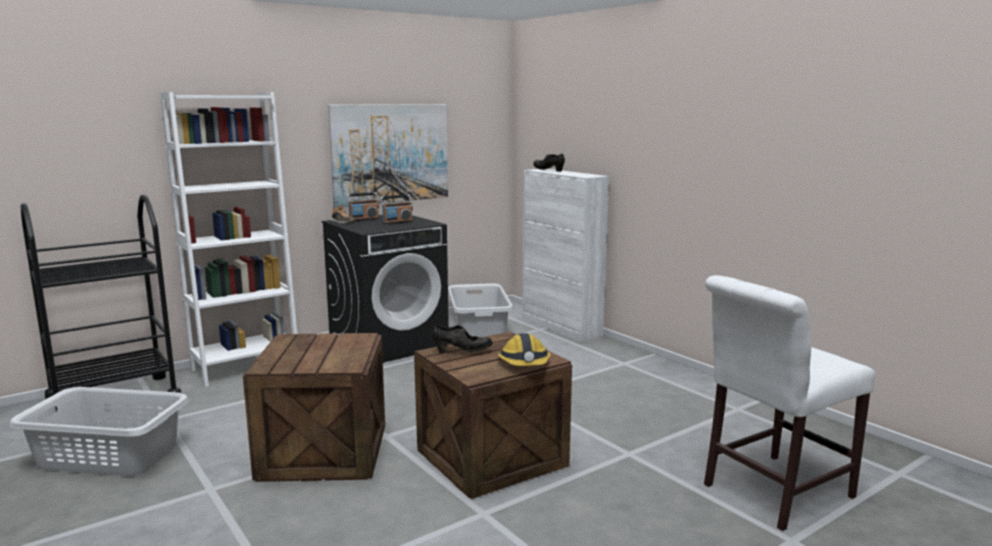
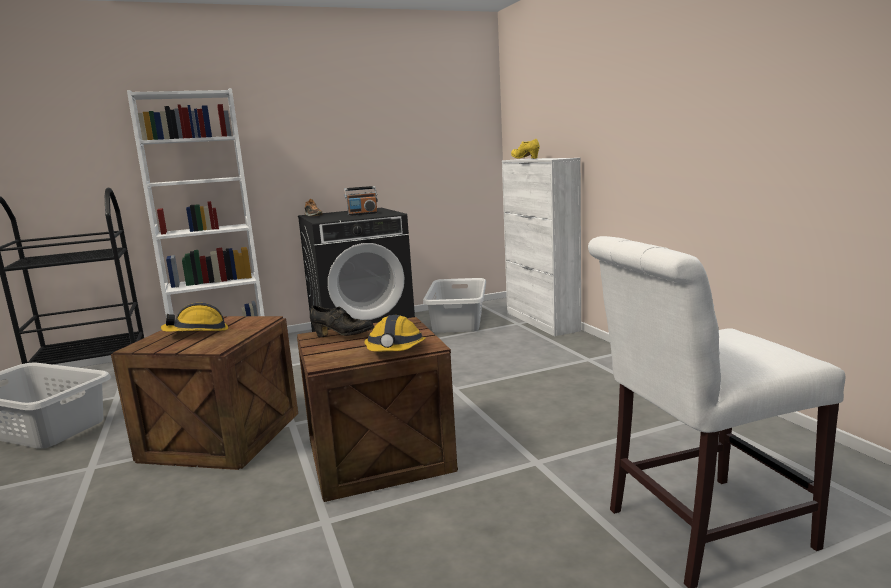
camera: 15 degrees right, 0 degrees up
(309, 351) = (197, 332): none -> hard hat
(363, 219) = (336, 213): radio -> none
(390, 153) = (368, 149): picture -> none
(549, 170) = (525, 159): black shoe -> yellow shoe

